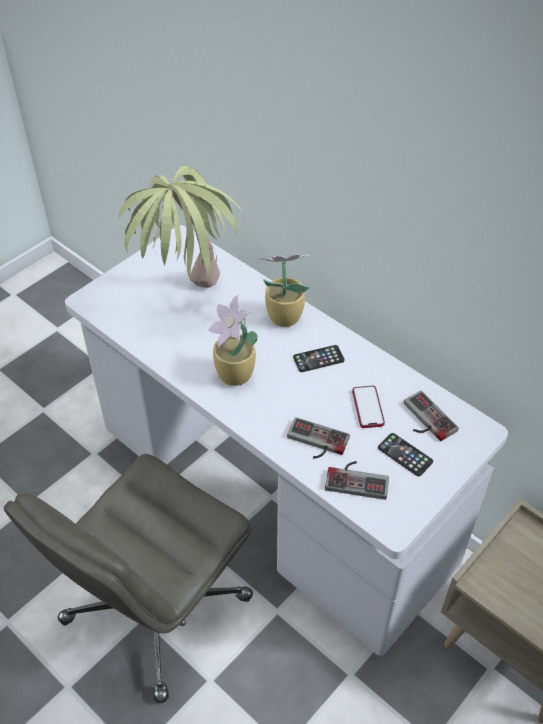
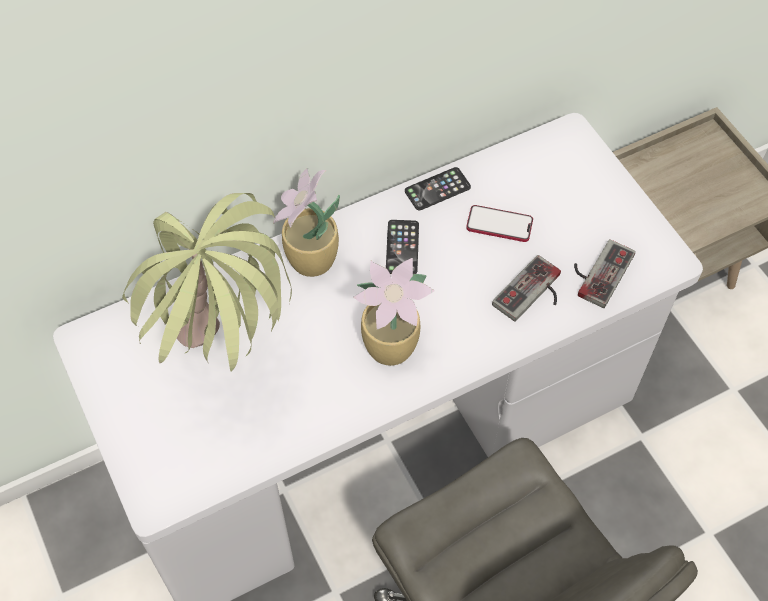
camera: 70 degrees left, 10 degrees up
(405, 455) = (579, 215): phone -> phone (437, 189)
(424, 420) = (537, 178): game controller -> none

